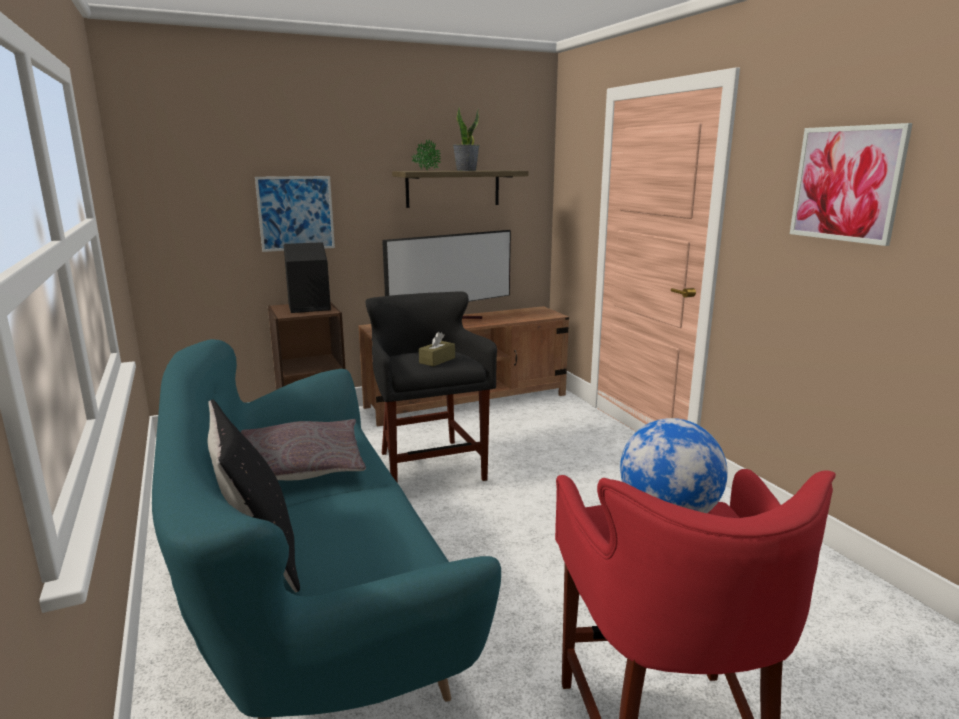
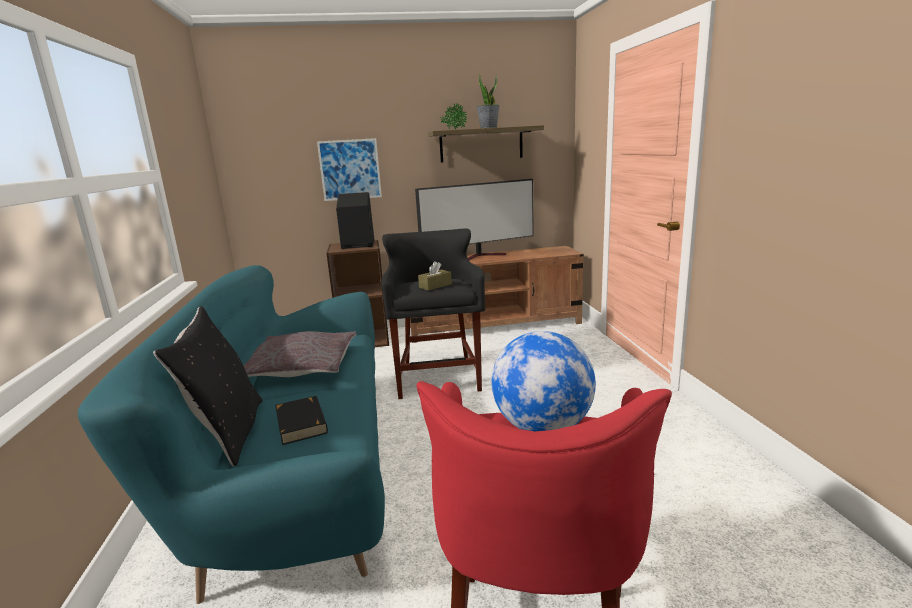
camera: 15 degrees right, 0 degrees up
(350, 534) = (302, 423): none -> black book
(846, 184) = (812, 101): picture -> none

